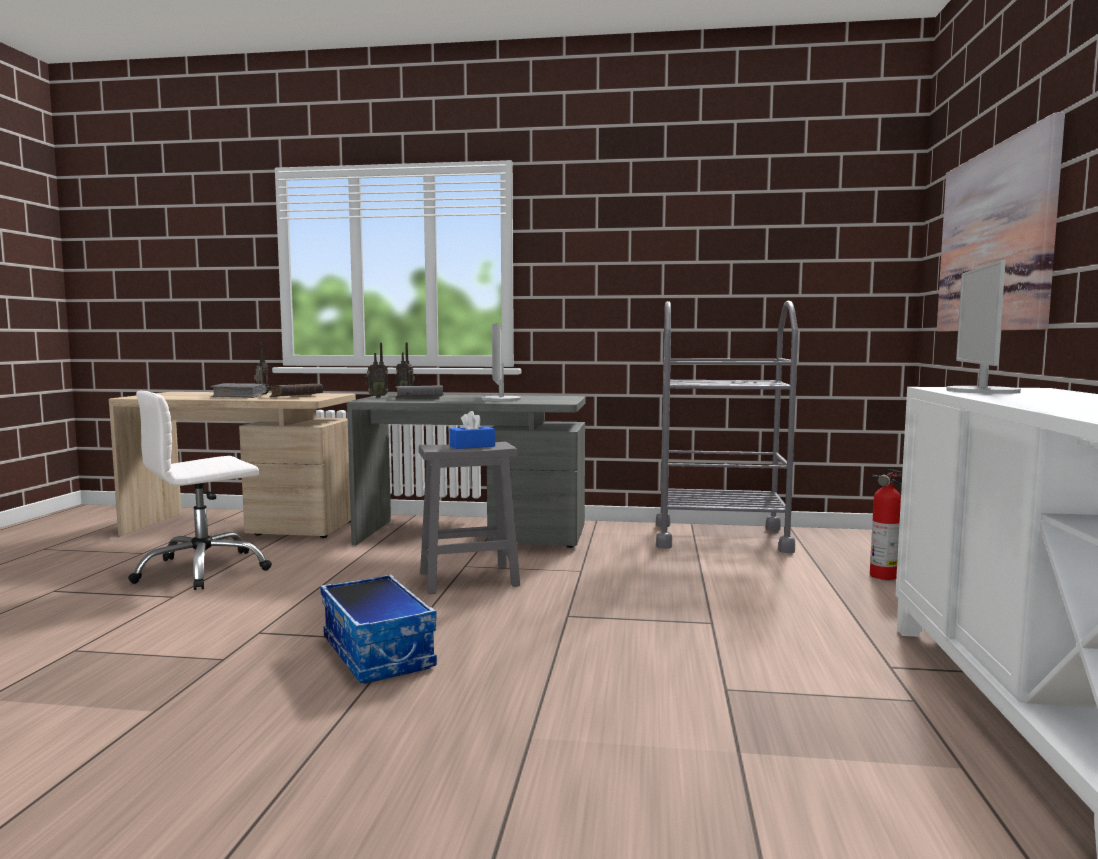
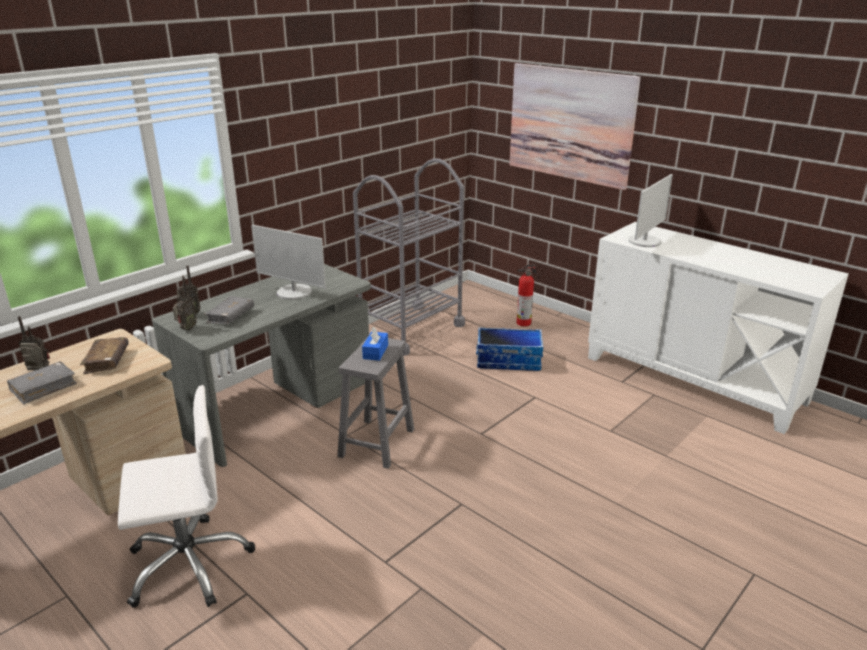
camera: 55 degrees left, 20 degrees up
(203, 570) = (188, 564): white office chair -> white office chair turned 105 degrees counterclockwise
(379, 652) = (472, 519): storage box -> storage box (509, 361)
(981, 391) = (645, 241): monitor -> monitor turned 105 degrees counterclockwise

